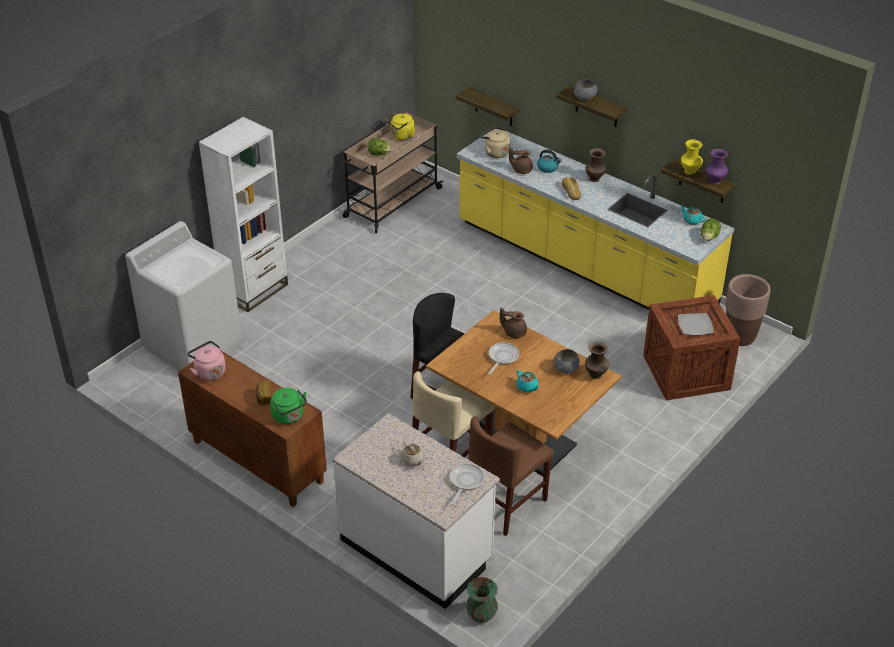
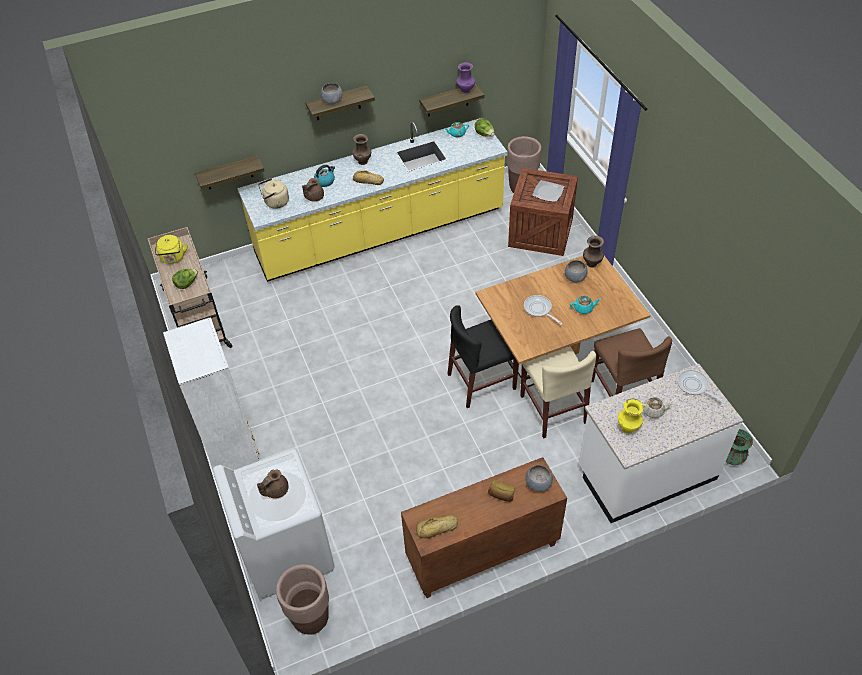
camera: 60 degrees left, 10 degrees up
(142, 383) = (311, 619): none -> brown planter
(209, 372) = (437, 529): pink kettle -> bread
(289, 417) = (538, 484): green kettle -> grey bowl
(514, 332) = (512, 290): brown teapot -> brown teapot (275, 490)
(690, 172) = (443, 98): yellow vase -> yellow vase (628, 427)

